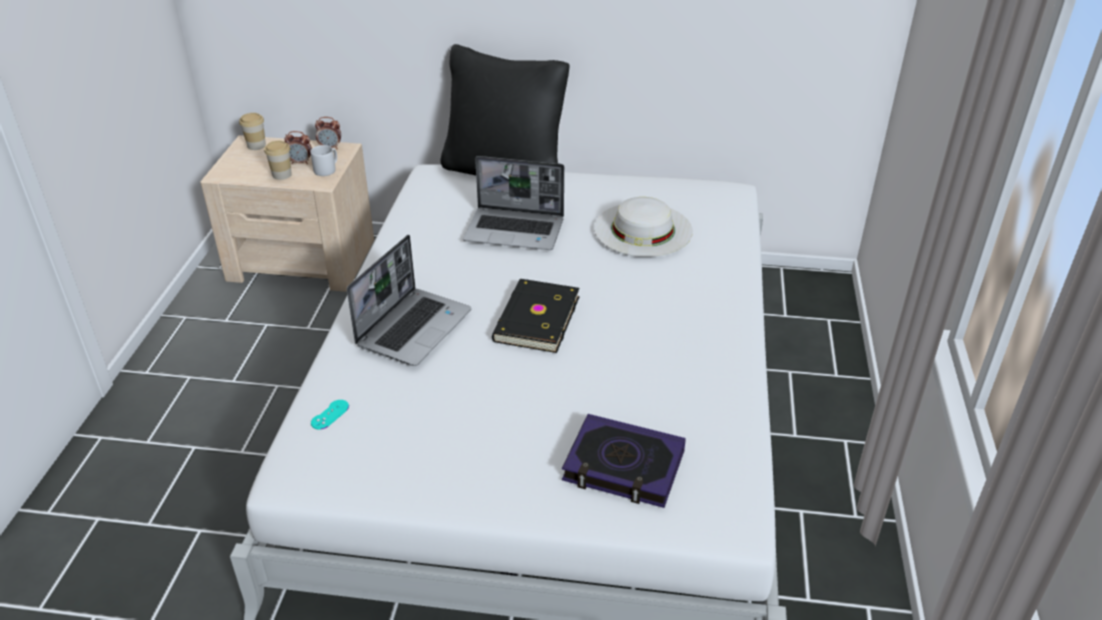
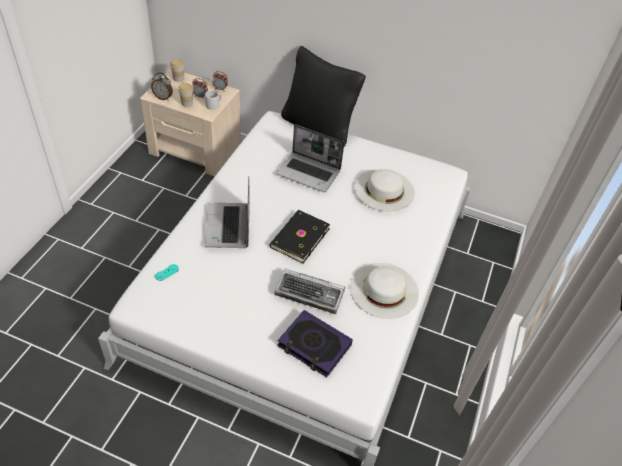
camera: 10 degrees right, 10 degrees up
(239, 174) = (163, 97): none -> alarm clock
(414, 327) = (229, 227): laptop -> laptop turned 135 degrees clockwise
(586, 393) = (310, 294): none -> keyboard
(701, 363) = (384, 290): none -> white hat

